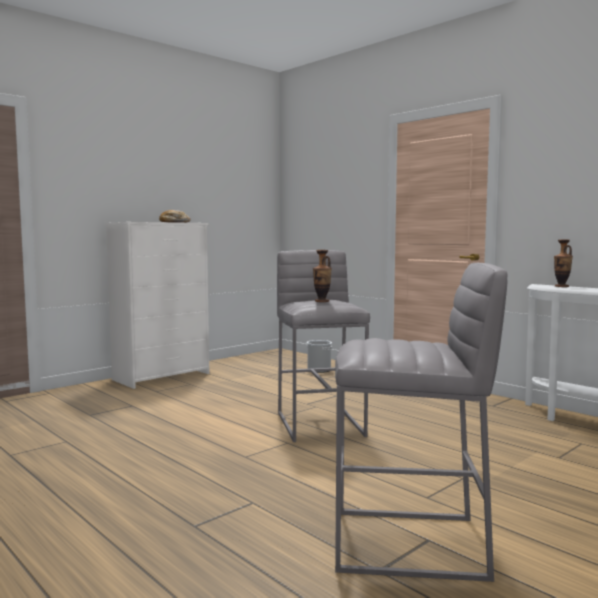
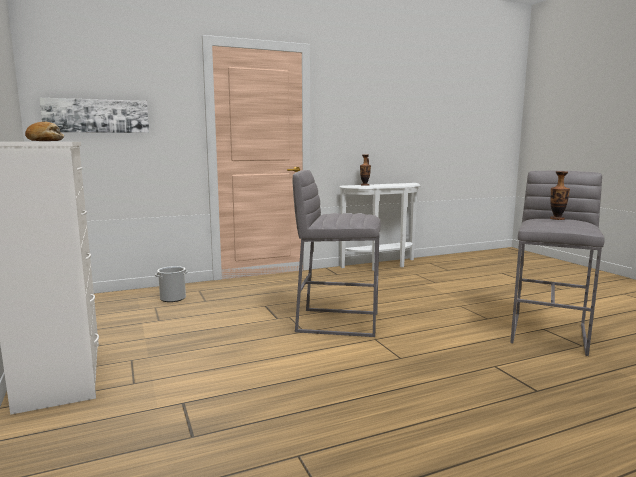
camera: 70 degrees left, 5 degrees up
(315, 203) = (96, 116): none -> picture
(322, 301) = (355, 214): vase -> vase (557, 219)

